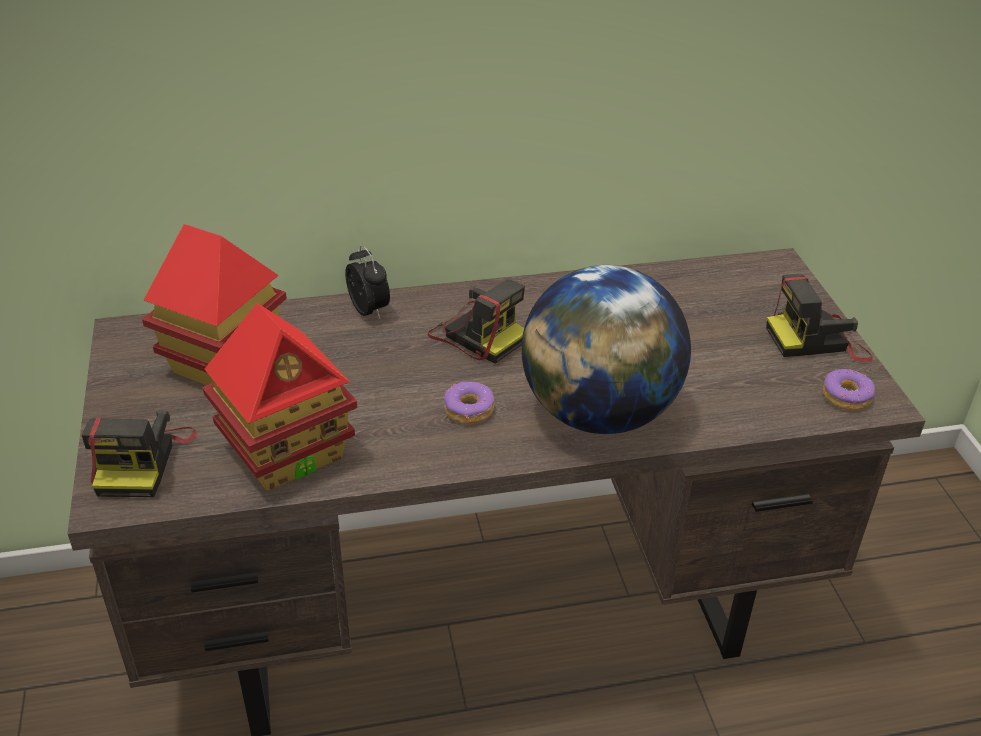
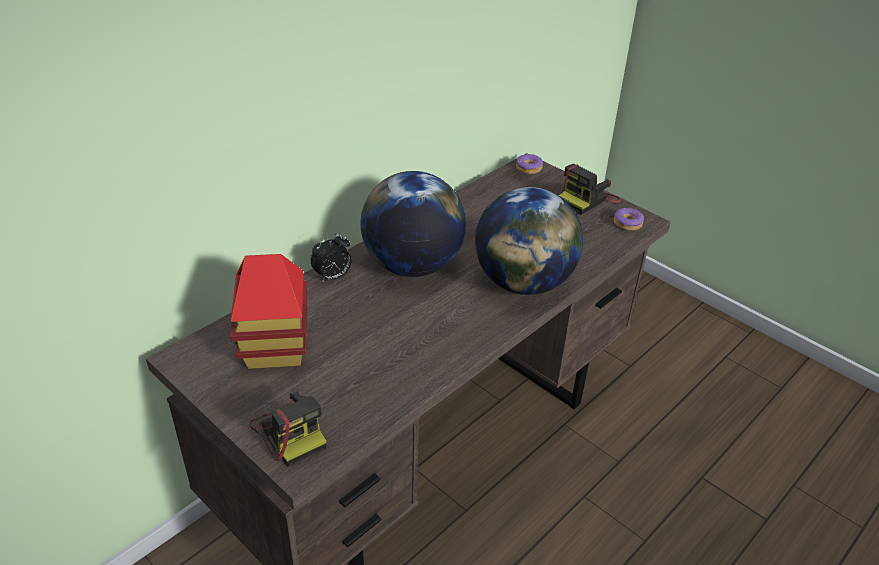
camera: 35 degrees left, 0 degrees up
(287, 453) = (377, 383): toy house -> none
(369, 310) = (332, 277): alarm clock -> alarm clock turned 120 degrees clockwise
(468, 410) = (454, 311): donut -> donut (529, 168)
(477, 334) = (412, 266): camera -> globe

